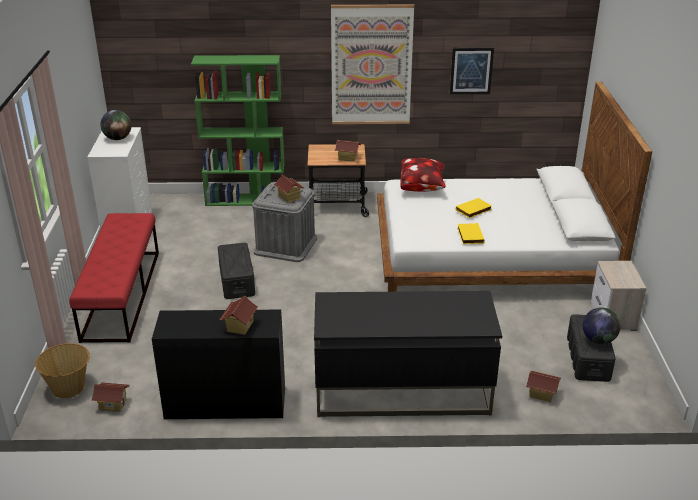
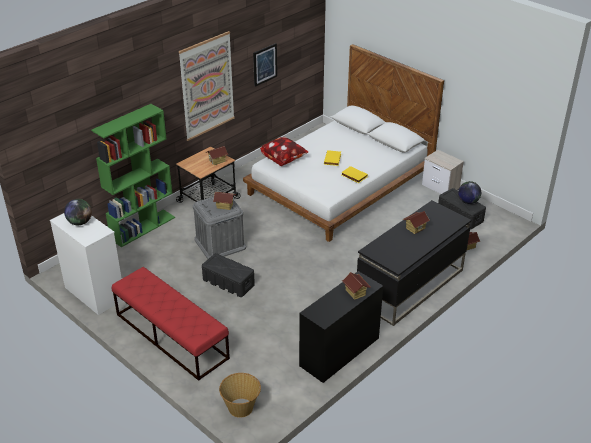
camera: 45 degrees left, 5 degrees up
(113, 404) = (282, 396): toy house -> toy house (415, 228)

